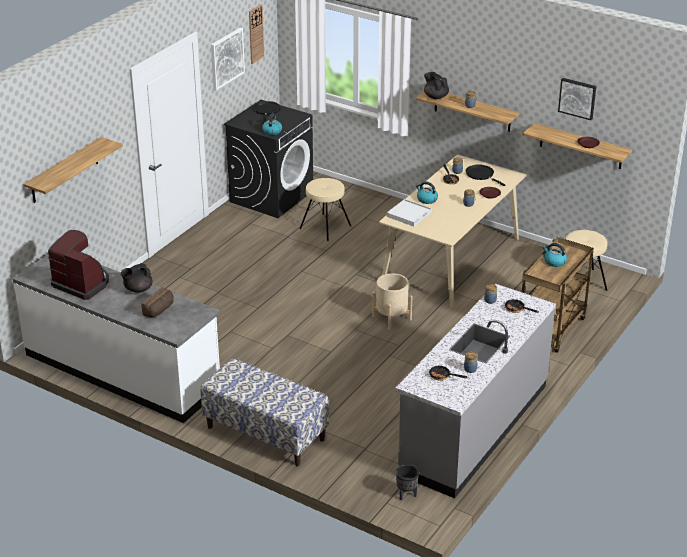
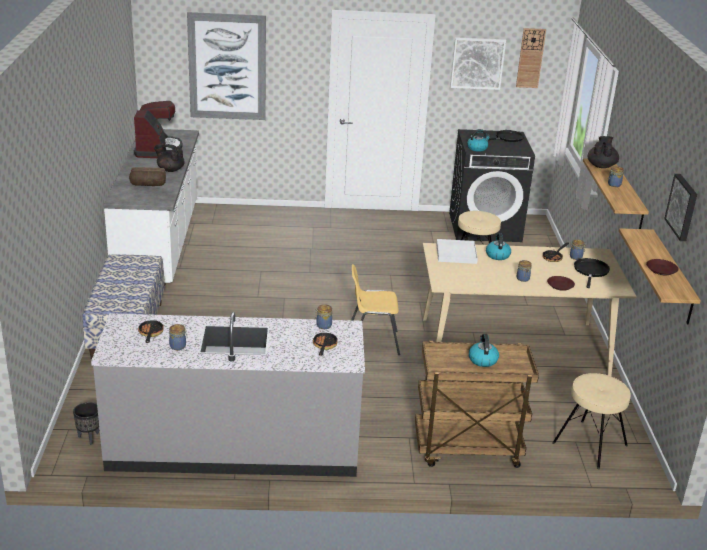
camera: 55 degrees right, 5 degrees down
(64, 171) = (227, 67): shelf -> picture
(391, 318) = (372, 342): beige planter -> yellow chair

